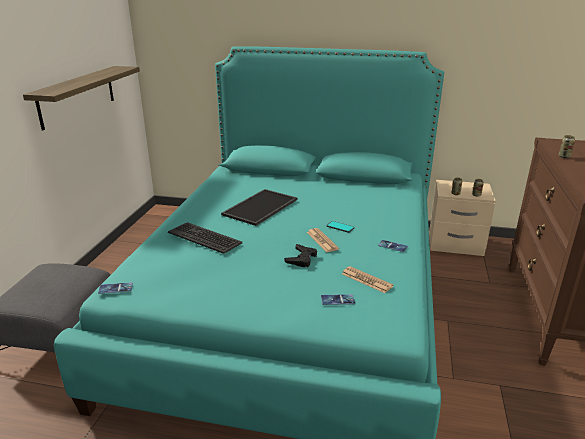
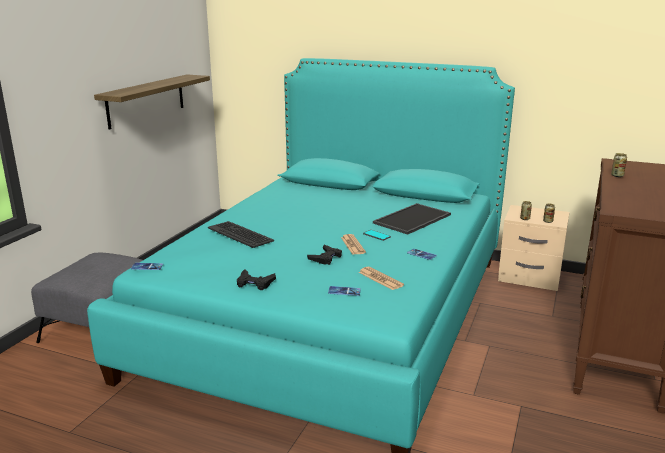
camera: 10 degrees right, 5 degrees down
(241, 299) = (255, 283): none -> black game controller
(261, 207) = (305, 214): tray -> tray (413, 219)

